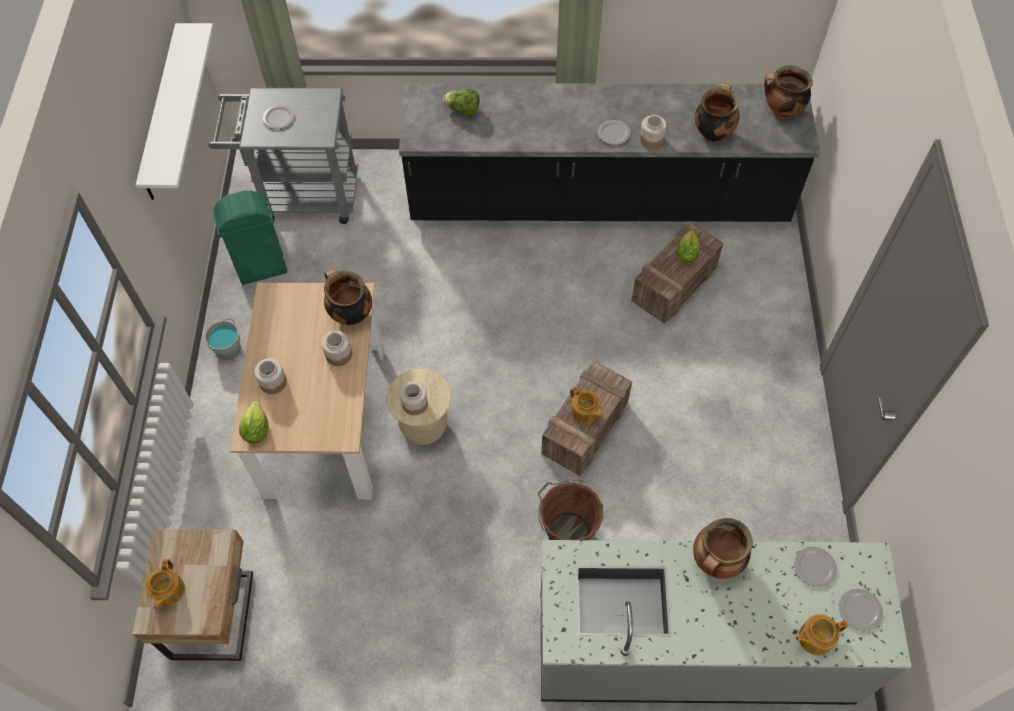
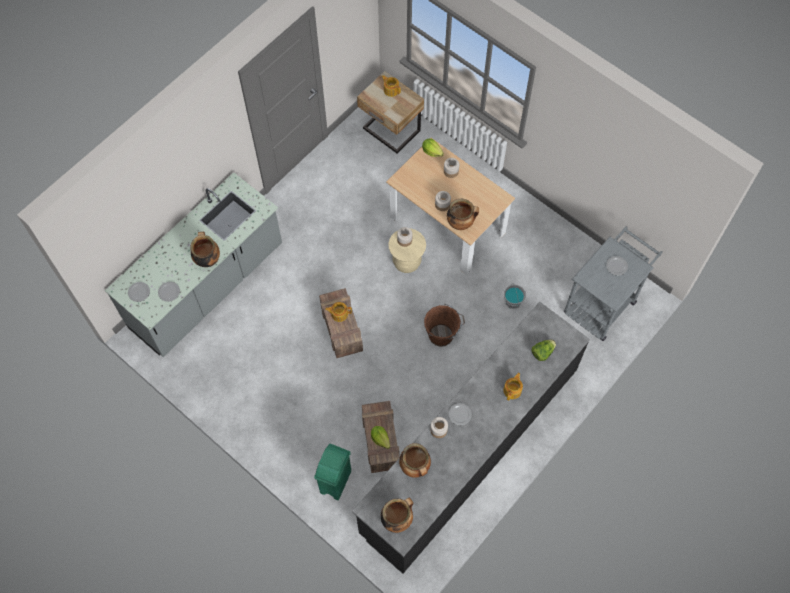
camera: 130 degrees right, 5 degrees up
(162, 114) = (621, 177): white shelf -> none
(228, 349) = (526, 210): grey bucket -> grey bucket (513, 302)
(263, 268) = (565, 254): green trash can -> green trash can (335, 482)
(567, 531) = (301, 281): brown bucket -> brown bucket (442, 335)
(814, 638) = (147, 267): teapot -> teapot (512, 390)

